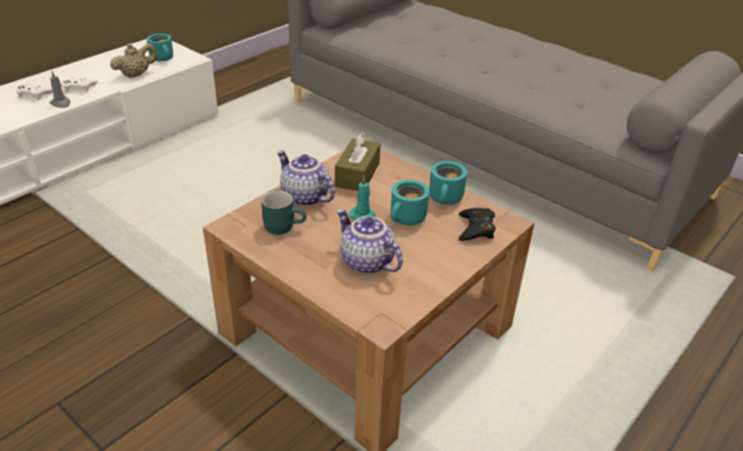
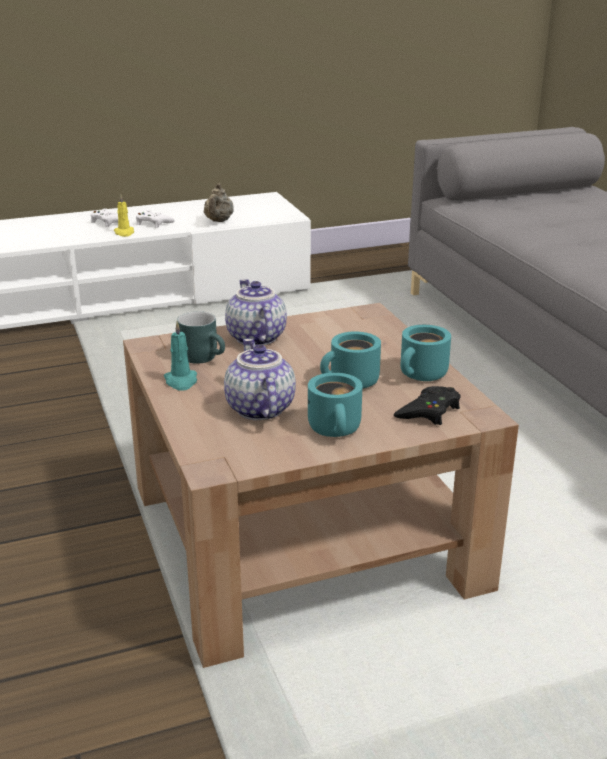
camera: 30 degrees right, 10 degrees down
(61, 103) = (124, 233): grey candle -> yellow candle
(136, 75) = (219, 221): beige teapot -> beige teapot turned 105 degrees clockwise
(164, 58) = (260, 212): turquoise mug -> turquoise mug (337, 430)
(357, 174) = (337, 331): brown tissue box -> none
(363, 217) = (301, 370): turquoise candle -> turquoise candle (181, 381)

